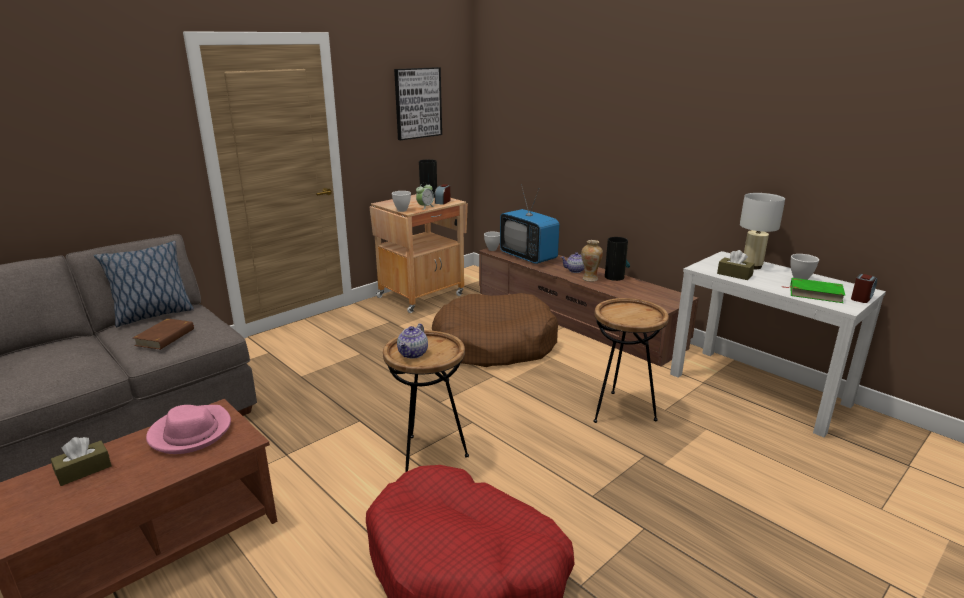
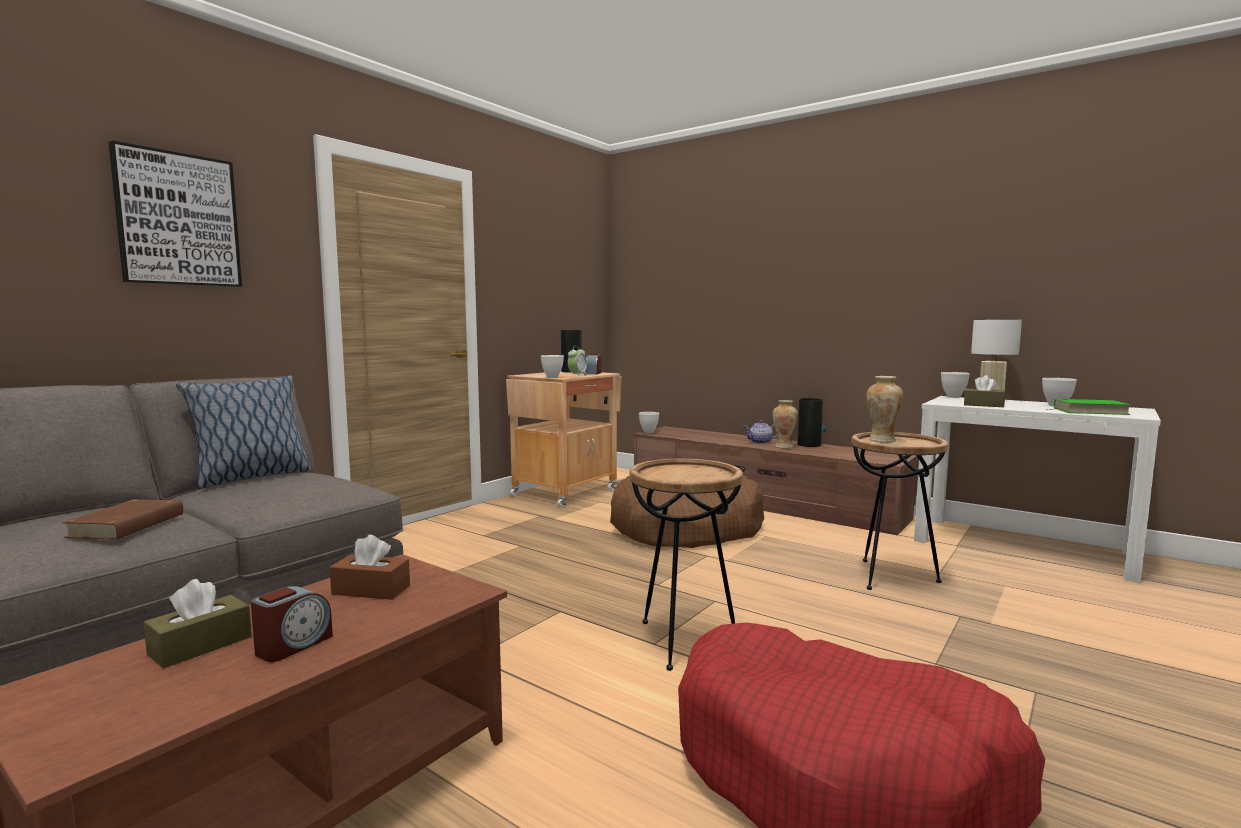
camera: 10 degrees left, 15 degrees down
(165, 337) = (284, 492): brown book -> brown book (128, 525)
(190, 432) = (371, 590): pink hat -> brown tissue box
(413, 354) = (674, 476): teapot -> none
(417, 103) = (557, 268): picture -> picture (178, 219)
(528, 257) = (696, 435): television -> none
(620, 310) = (882, 440): none -> vase
(728, 255) = (952, 397): none -> white bowl
(861, 298) = (1141, 412): alarm clock -> alarm clock (293, 645)

